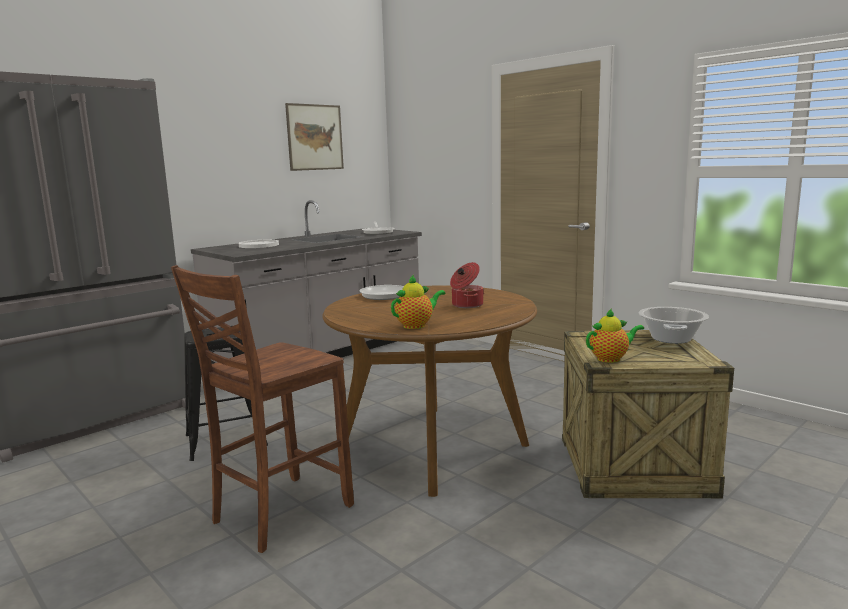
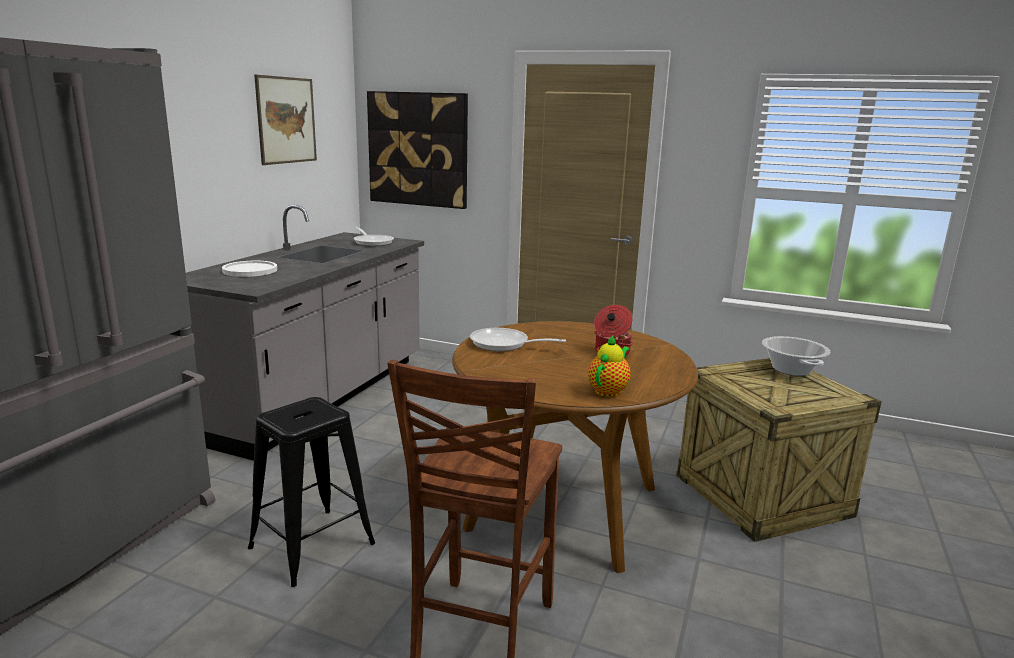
camera: 25 degrees left, 5 degrees up
(426, 157) = (418, 149): none -> picture
(611, 359) = (777, 402): teapot -> none

